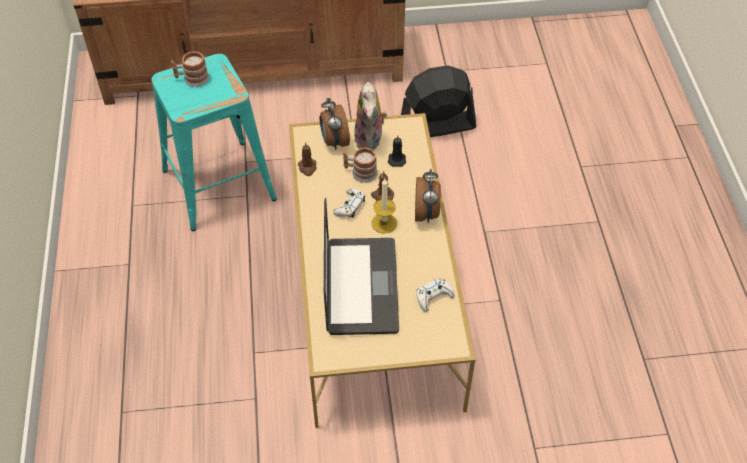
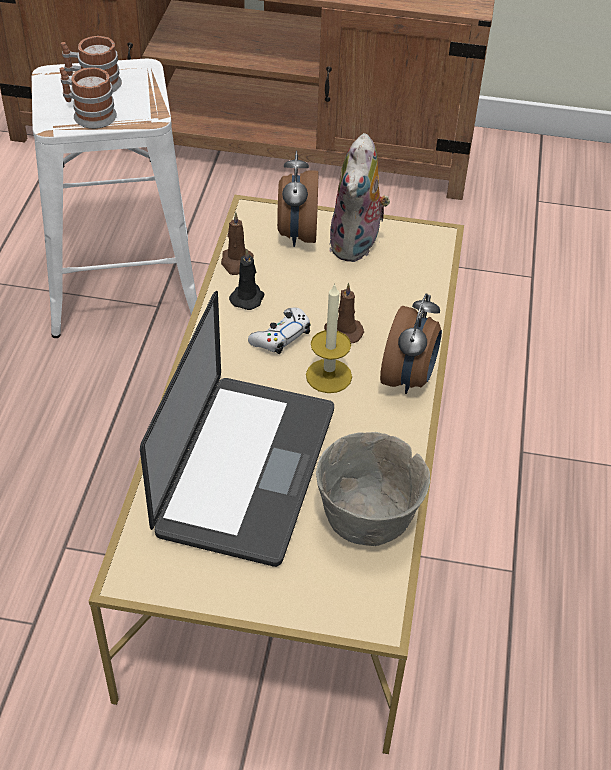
camera: 15 degrees right, 5 degrees down
(218, 183) = (122, 279): turquoise stool -> white stool
(360, 172) = (320, 289): mug -> mug (89, 114)
(397, 159) = (390, 283): black candle -> black candle (248, 297)
(433, 297) = (369, 520): white game controller -> grey bowl
(437, 125) = (495, 273): black fan -> none

